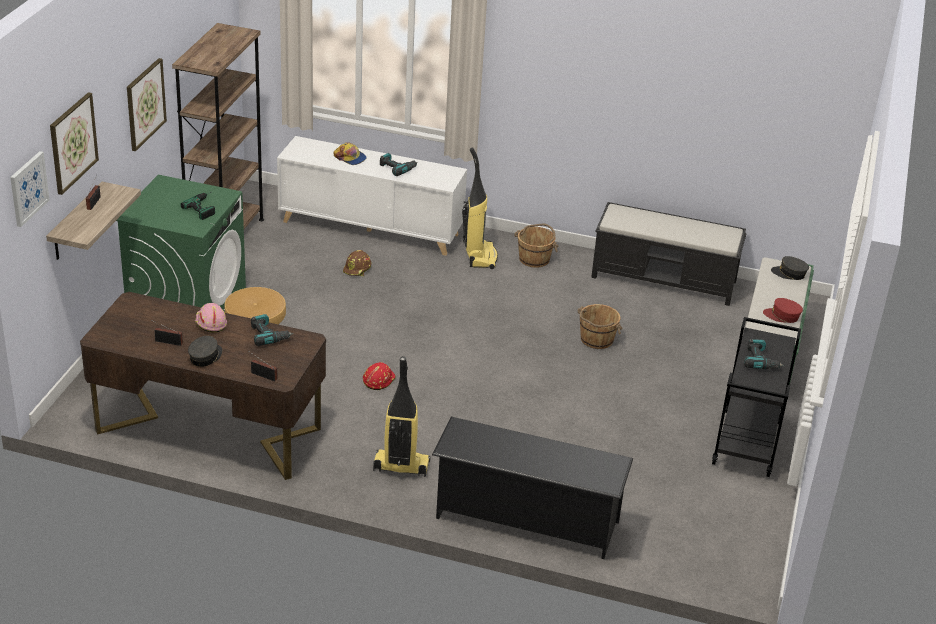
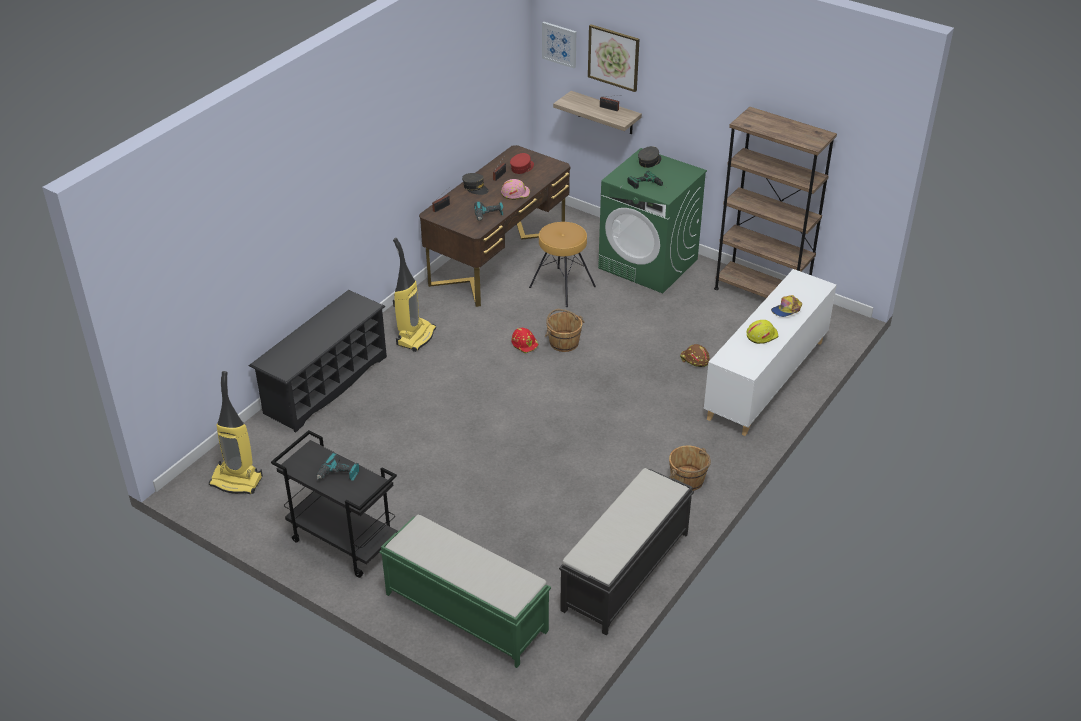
camera: 110 degrees right, 5 degrees up
(145, 104) = (713, 109): picture -> none
(397, 168) = (761, 335): power drill -> yellow hard hat
(479, 256) = (700, 442): vacuum cleaner -> vacuum cleaner (237, 481)
(596, 339) = (535, 487): brown bucket -> brown bucket (563, 342)
(782, 316) = (433, 553): red cap -> red cap (522, 168)
(789, 273) = (505, 589): grey cap -> grey cap (649, 161)

